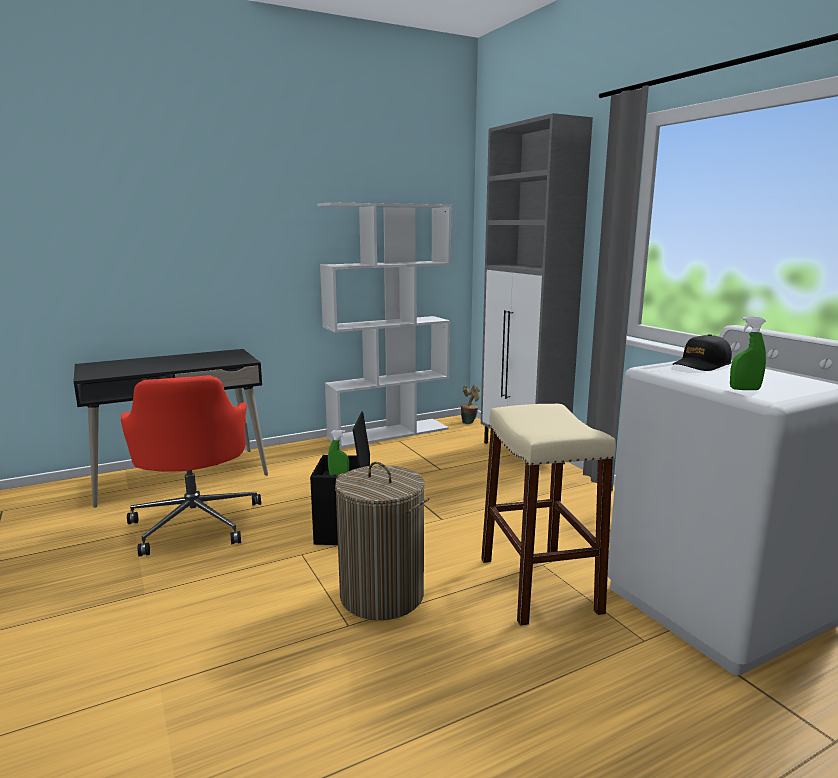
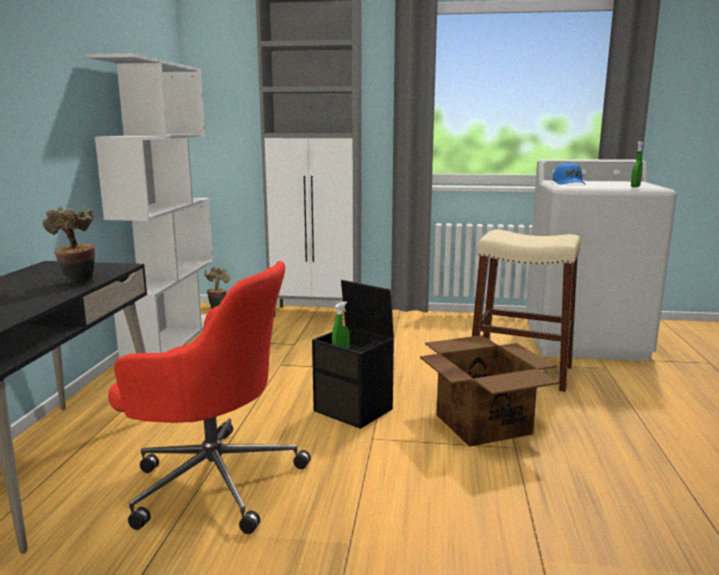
camera: 55 degrees left, 0 degrees up
(194, 365) = (78, 283): none -> potted plant
(382, 595) = (483, 423): laundry basket -> cardboard box
(701, 365) = (568, 183): black cap -> blue cap

